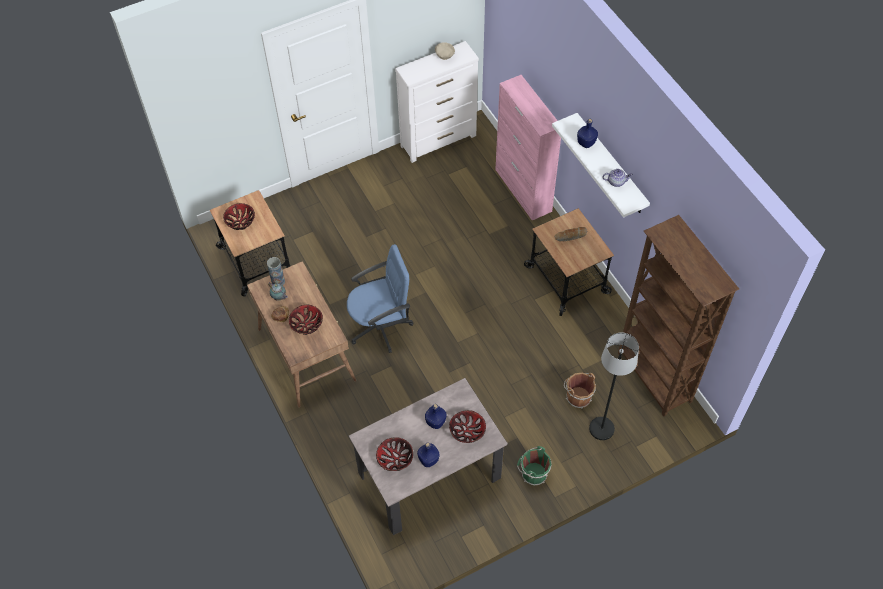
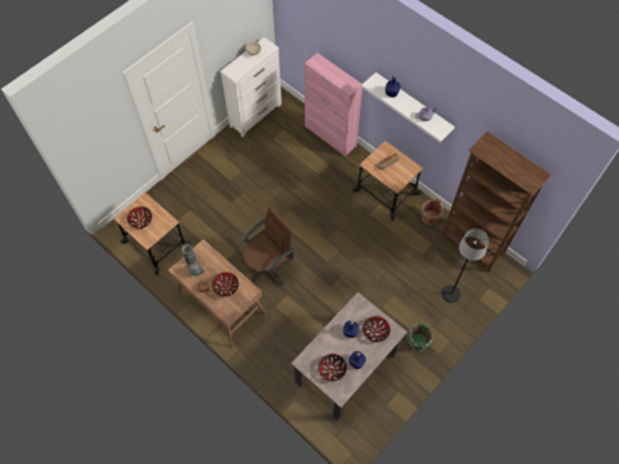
camera: 20 degrees left, 5 degrees up
(381, 326) = (268, 266): blue office chair -> brown office chair
(577, 397) = (426, 276): brown bucket -> brown bucket (429, 217)

